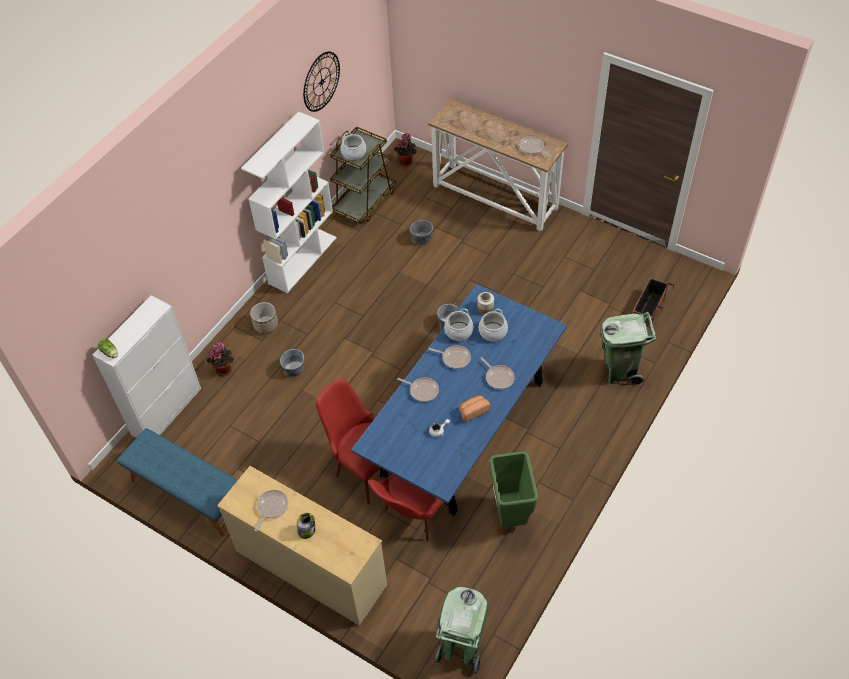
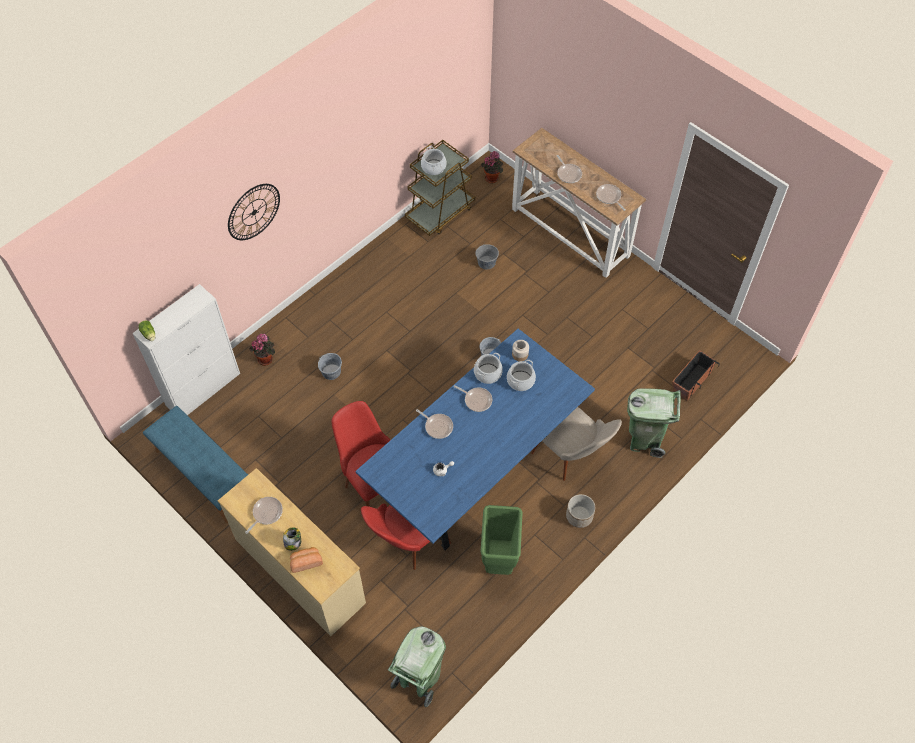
camera: 10 degrees right, 5 degrees up
(266, 325) = (315, 322): planter -> planter (579, 516)
(302, 260) = (366, 262): white bookcase -> none
(321, 81) = (409, 95): wall clock -> wall clock (254, 212)
(473, 411) = (480, 457): bread -> bread (306, 561)
(498, 377) = (513, 428): frying pan -> frying pan (568, 174)
(555, 401) = (573, 457): none -> beige chair

